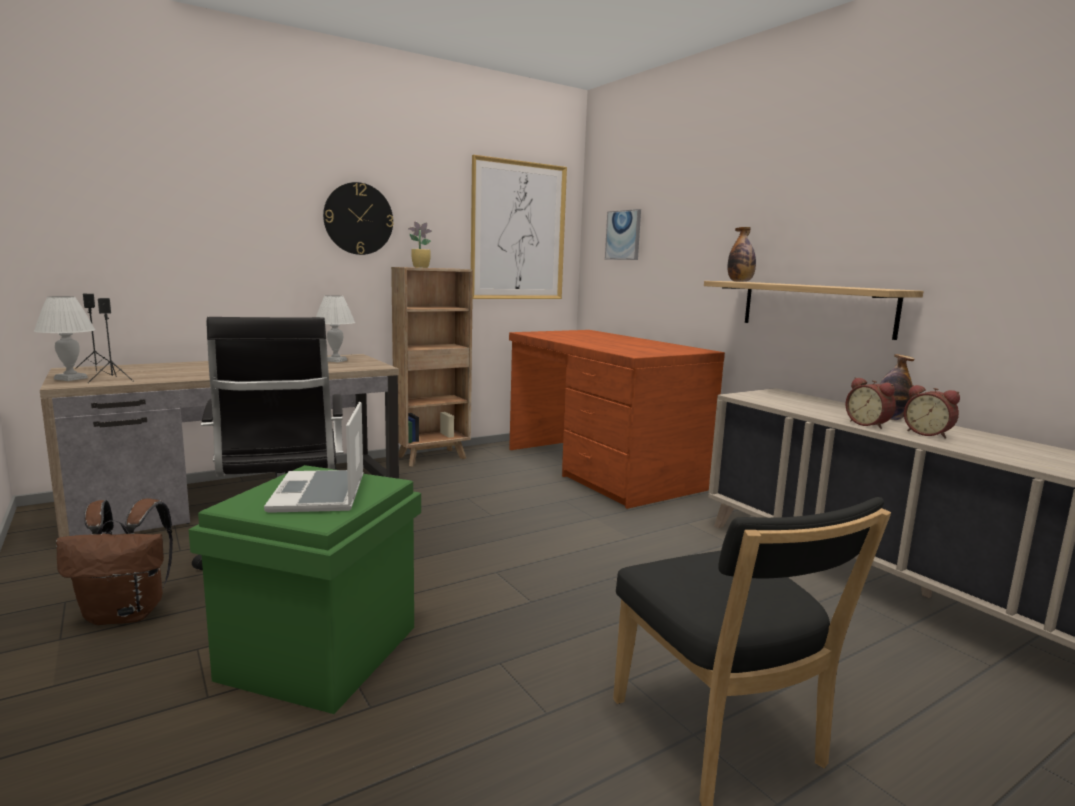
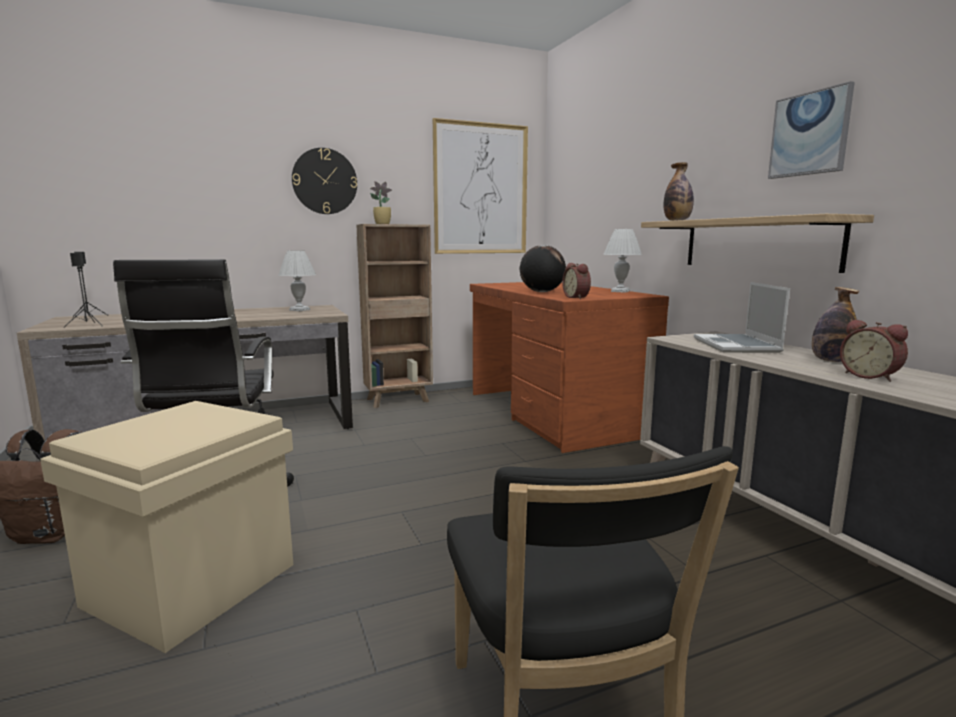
camera: 10 degrees right, 0 degrees up
(70, 378) = (55, 324): white table lamp -> white table lamp (620, 291)
(320, 494) = (178, 428): laptop -> laptop (737, 346)
(320, 653) = (191, 586): green storage box -> beige storage box
(598, 345) = (541, 292): none -> globe
(623, 235) = (579, 187): picture -> picture (809, 134)
(868, 424) = (801, 366): alarm clock -> alarm clock (577, 297)

